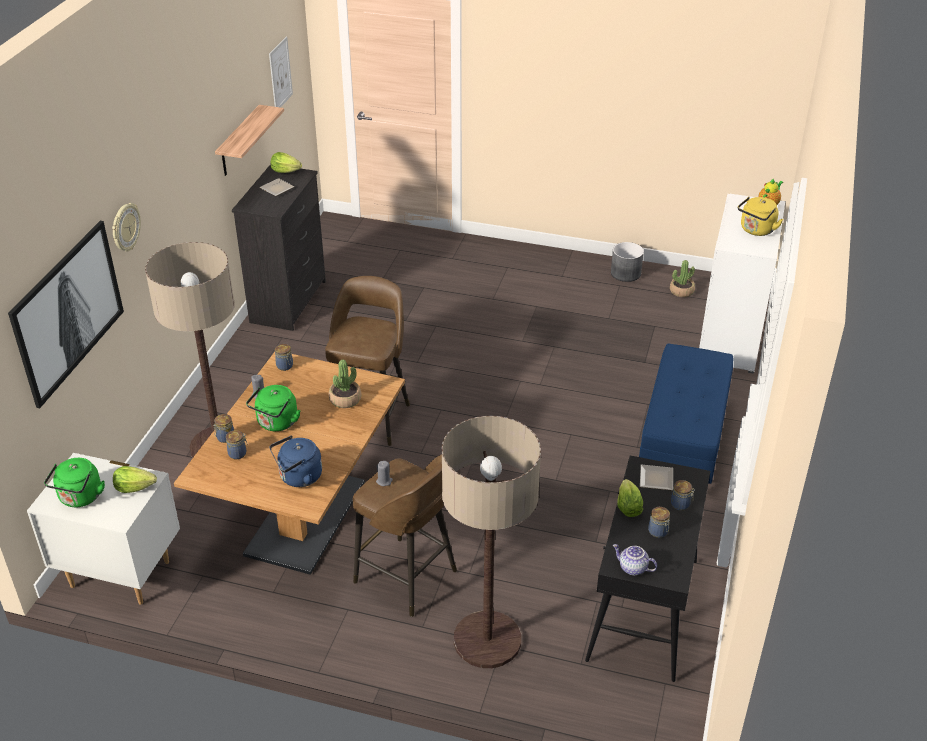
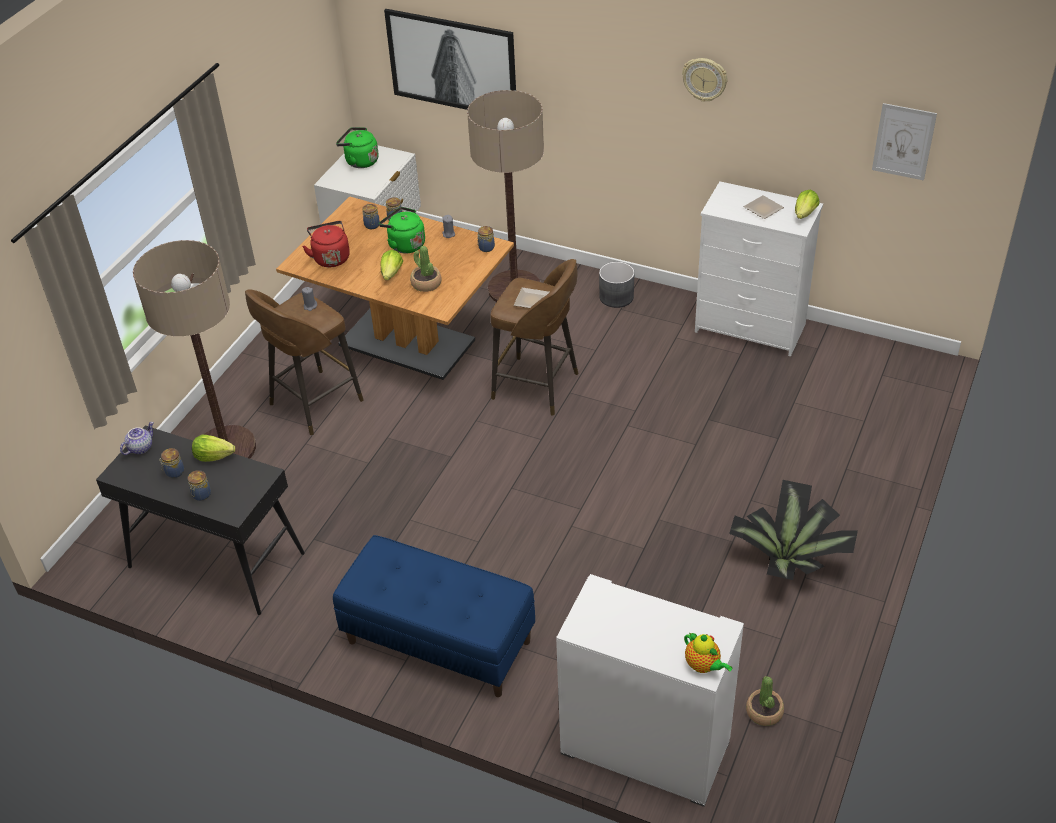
camera: 100 degrees right, 5 degrees up
(125, 228) = (546, 64): wall clock -> wall clock (705, 79)
(134, 487) = (362, 184): lettuce -> lettuce (391, 273)
(239, 142) = (775, 140): shelf -> none
(289, 301) = (750, 329): black dresser -> white dresser
(298, 477) = (330, 257): blue kettle -> red kettle
(547, 282) = (790, 559): none -> potted plant
(625, 273) = (812, 651): grey planter -> grey planter (616, 297)
(655, 478) = (244, 482): plate -> plate (533, 300)
(756, 230) = (632, 631): yellow kettle -> none

